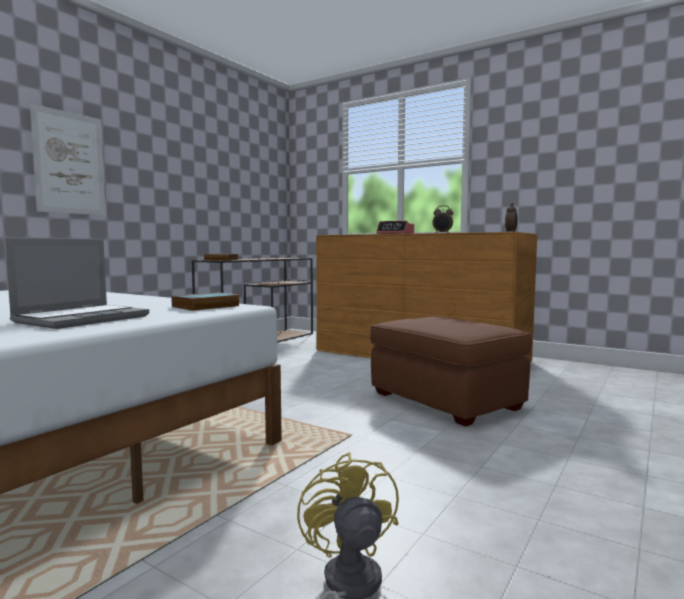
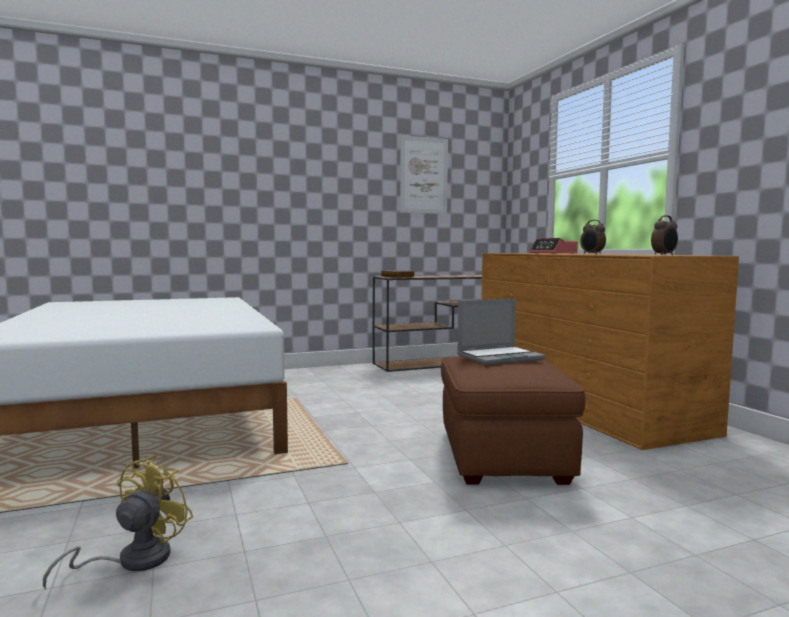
camera: 35 degrees right, 0 degrees up
(69, 163) = (259, 194): picture -> picture (424, 175)
(83, 319) = (130, 327): laptop -> laptop (500, 357)
(205, 306) = (236, 324): book -> none

